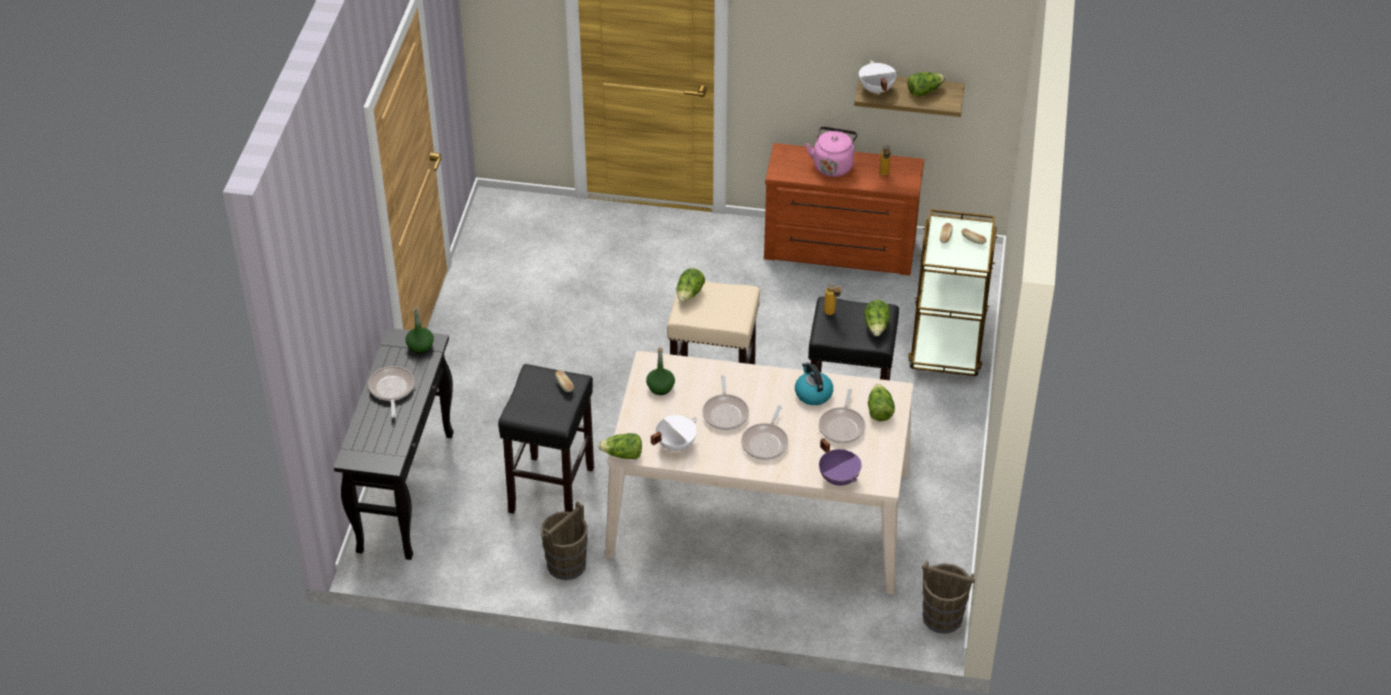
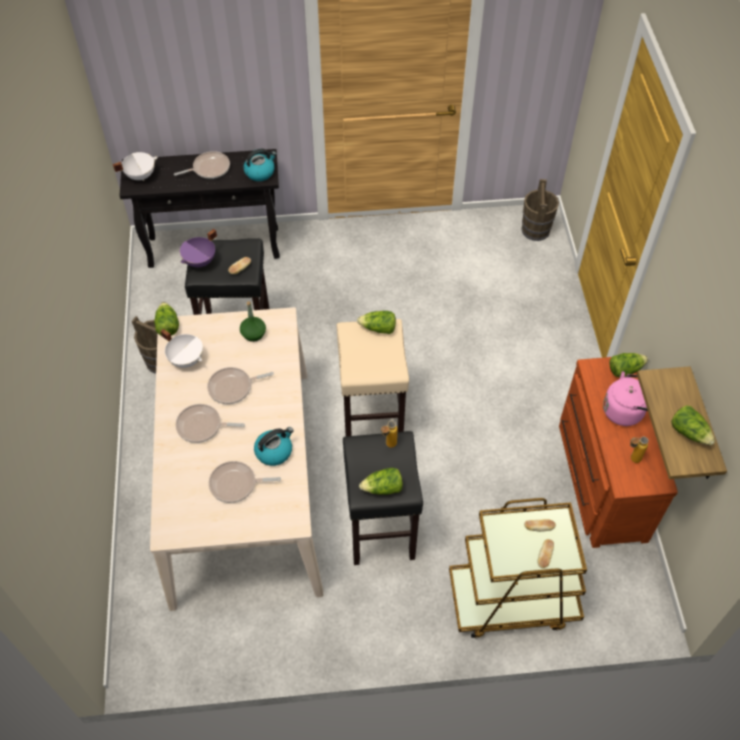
camera: 75 degrees right, 10 degrees up
(420, 346) = (260, 172): green bottle -> kettle
(839, 478) = (167, 495): purple cooking pot -> purple cooking pot (200, 261)
(875, 89) = (667, 386): white cooking pot -> white cooking pot (140, 175)
(879, 410) = (264, 512): lettuce -> lettuce (625, 369)
(943, 617) = (147, 659): brown bucket -> brown bucket (535, 230)

